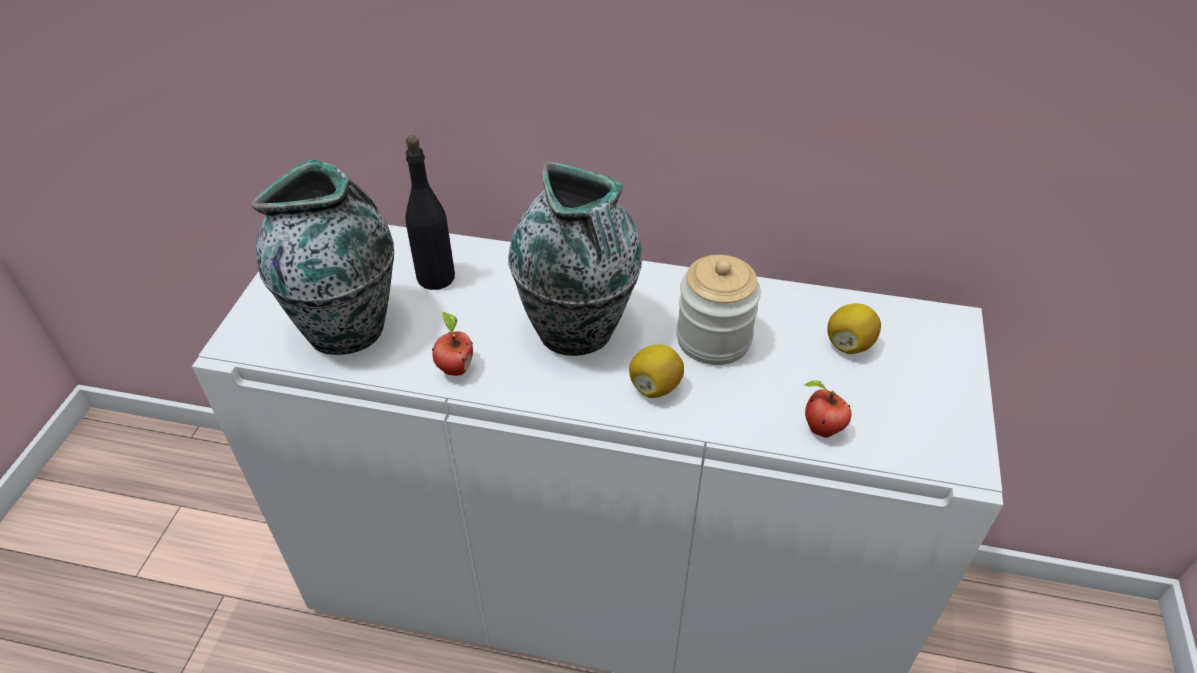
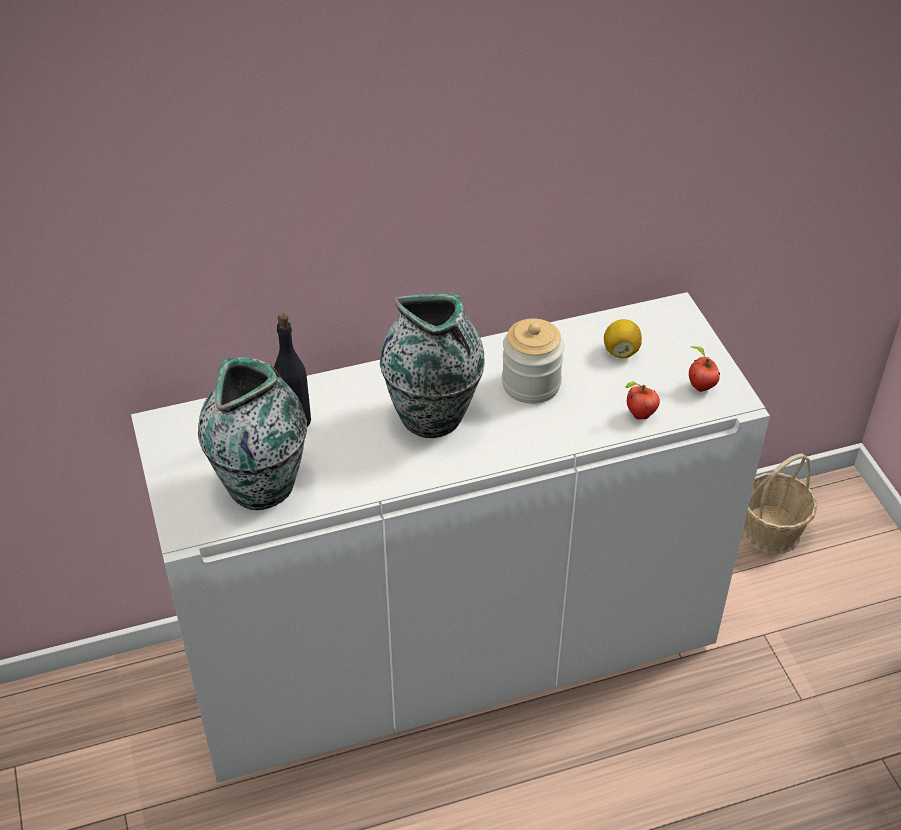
camera: 30 degrees left, 0 degrees up
(454, 368) = (368, 479): apple -> apple (699, 386)
(655, 386) = (516, 432): lemon -> none
(1015, 629) = (772, 531): none -> basket

